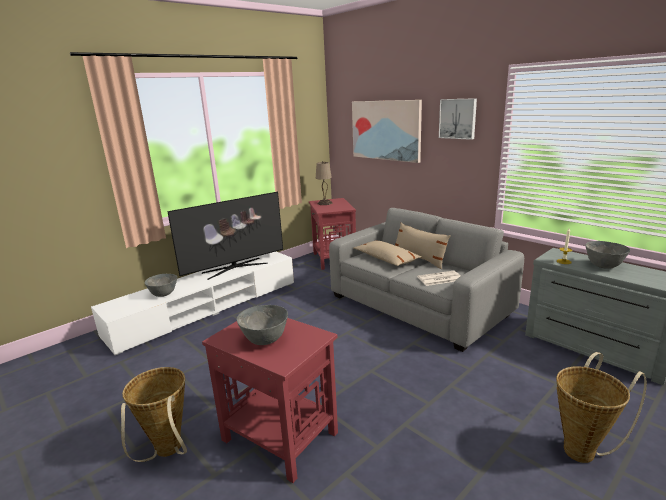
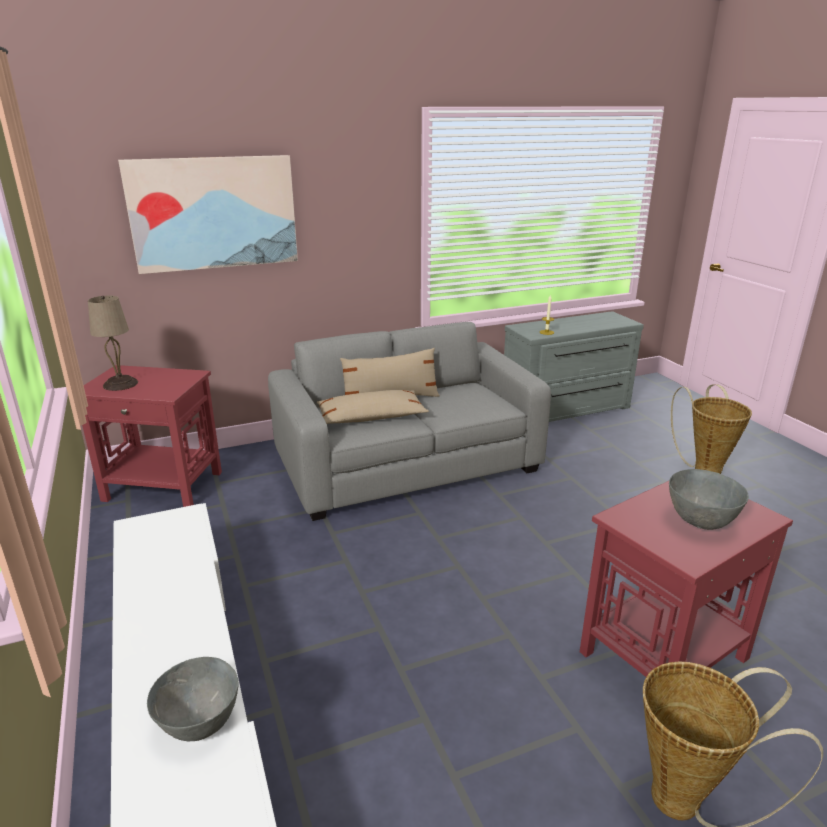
camera: 70 degrees left, 5 degrees up
(234, 268) = (168, 583): television -> none
(439, 279) = (473, 404): newspaper -> none
(458, 118) = (355, 183): picture -> none
(603, 266) = (569, 325): grey bowl -> none

